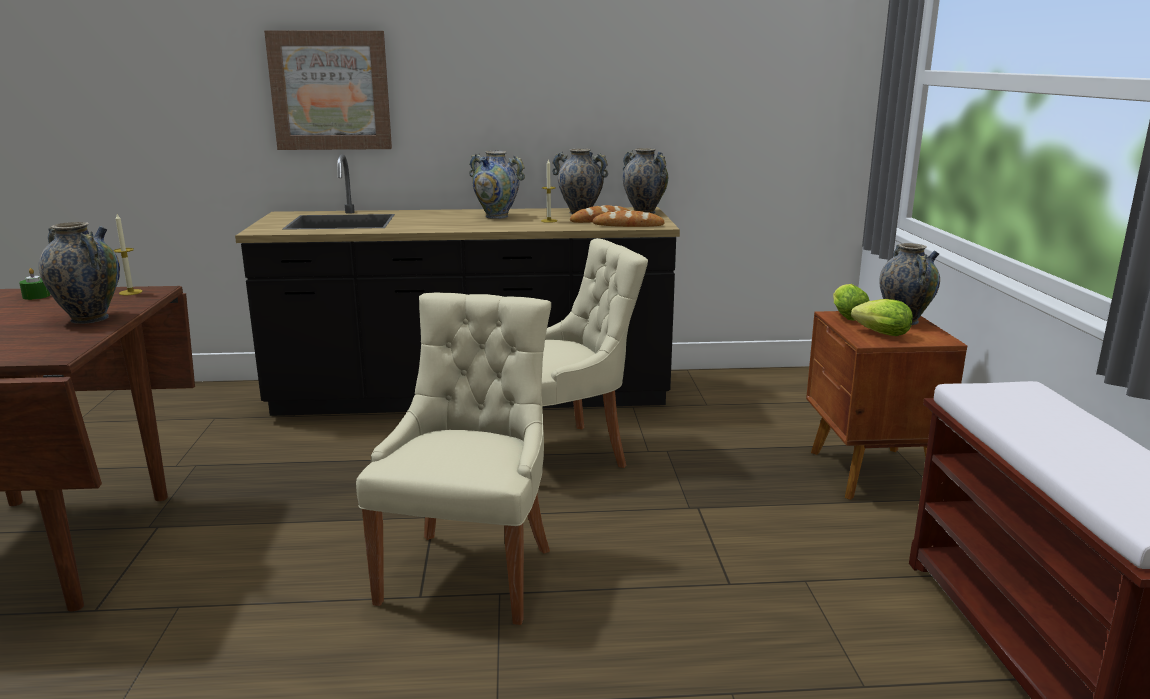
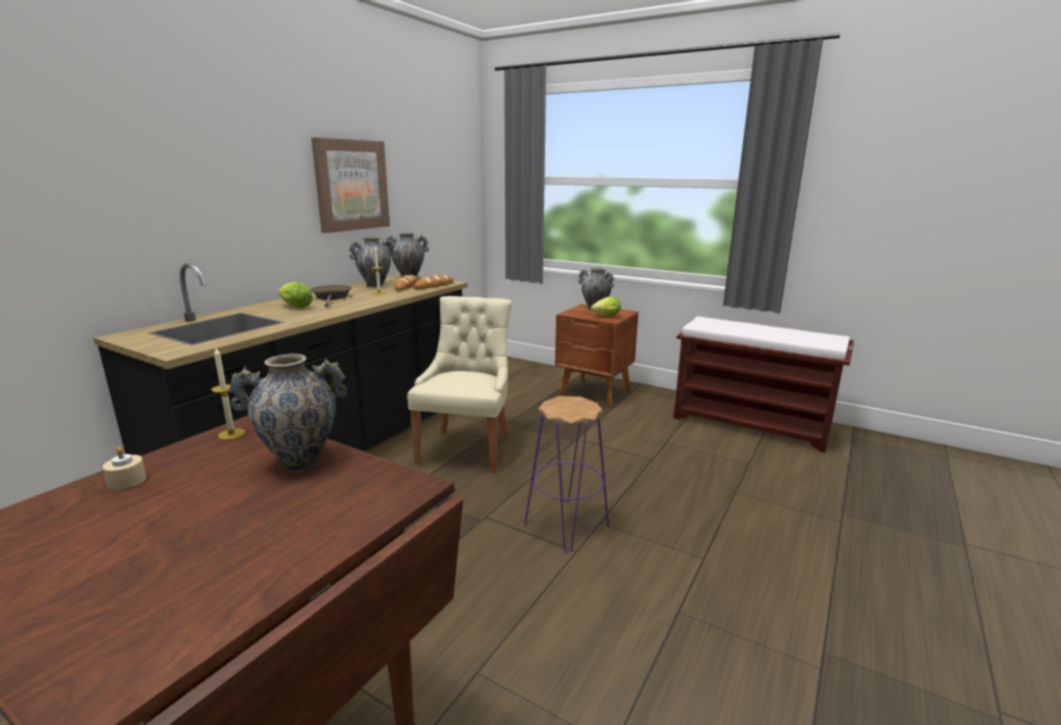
camera: 55 degrees left, 0 degrees up
(36, 296) = (127, 481): green candle -> beige candle
(330, 91) = (143, 200): picture -> picture (351, 185)
(470, 571) = (567, 525): beige chair -> purple stool
(497, 216) = (332, 297): vase -> brown frying pan
(846, 316) = (573, 313): lettuce -> lettuce (294, 307)

